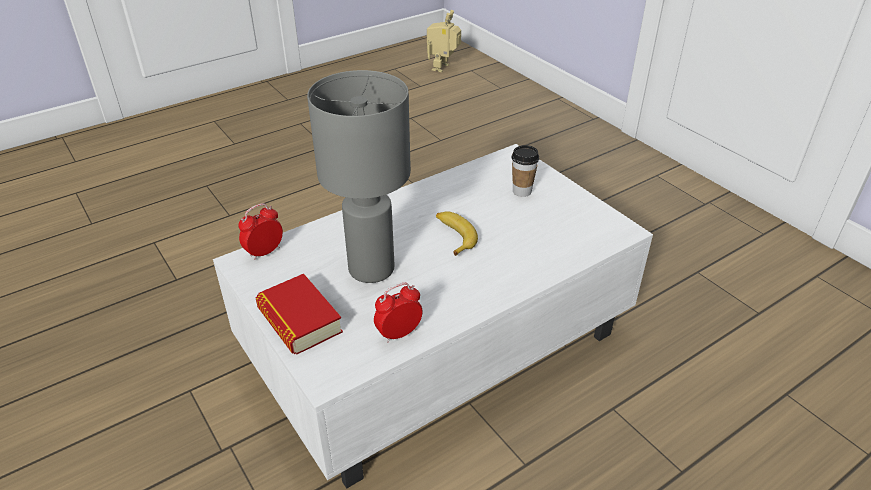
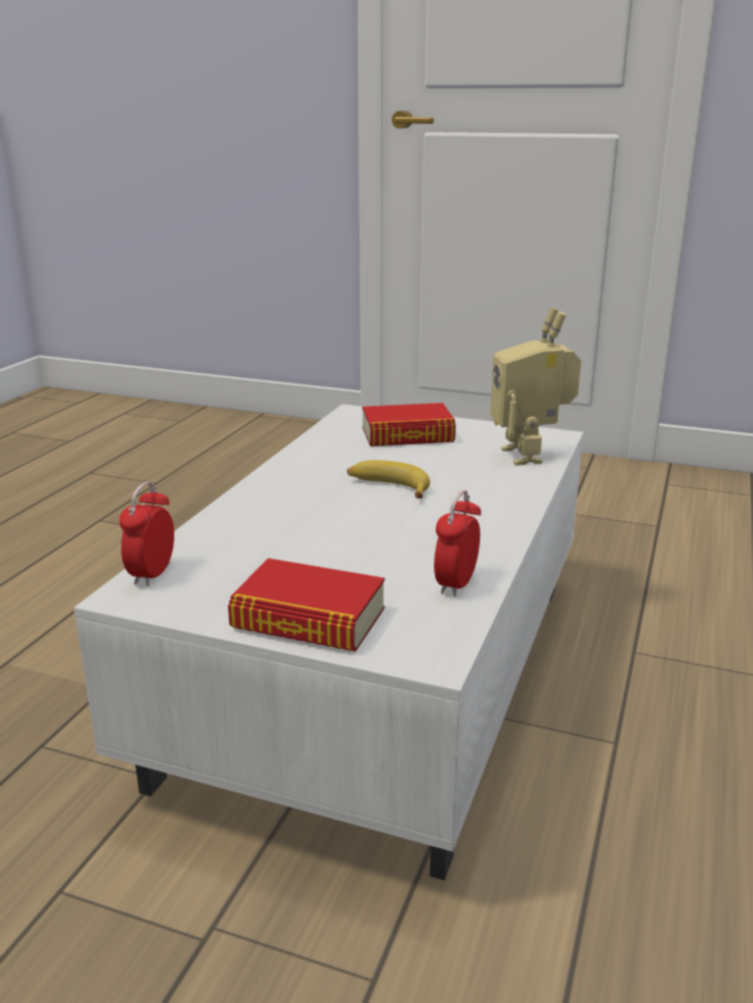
camera: 35 degrees left, 15 degrees down
(372, 269) = (333, 543): grey table lamp -> none
(443, 68) = (83, 418): toy robot -> toy robot (530, 455)
(522, 191) = (407, 435): cup -> book

